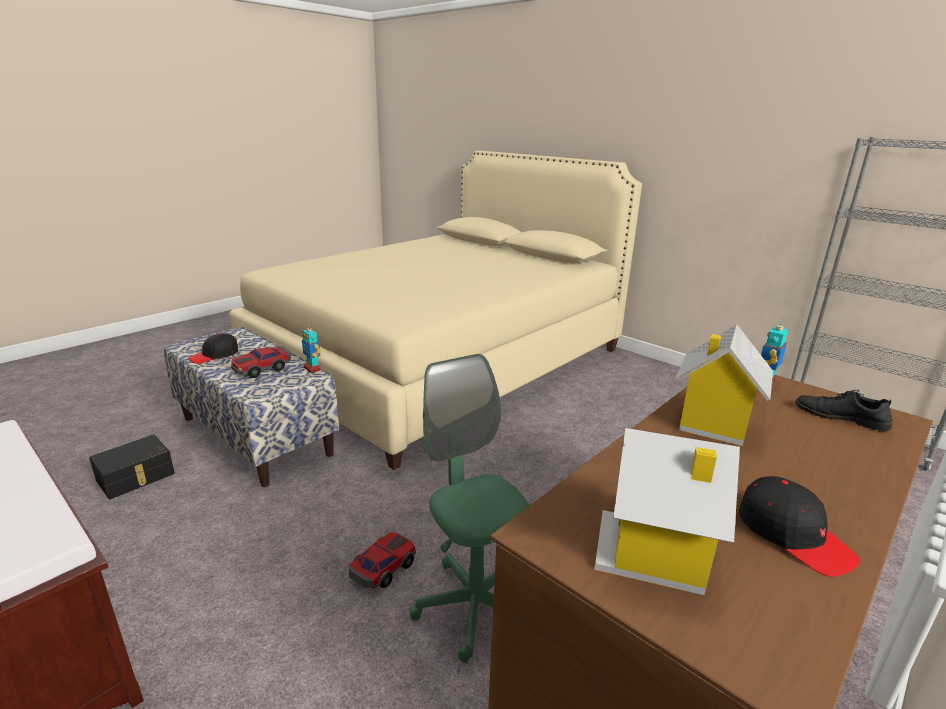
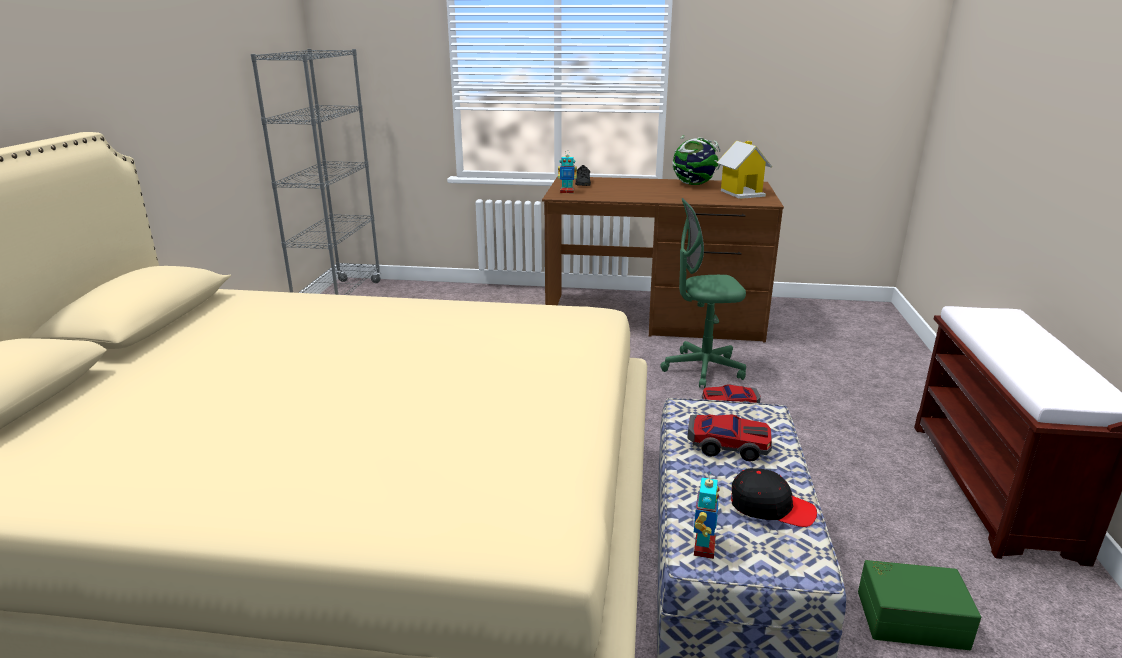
camera: 125 degrees left, 0 degrees up
(136, 477) = (910, 617): black storage box -> green storage box
(312, 369) = (674, 414): toy robot -> toy robot (703, 547)
(473, 606) = (702, 369): green office chair -> green office chair turned 60 degrees clockwise
(712, 423) = (633, 194): toy house -> none
(793, 535) = (694, 184): black cap -> globe

